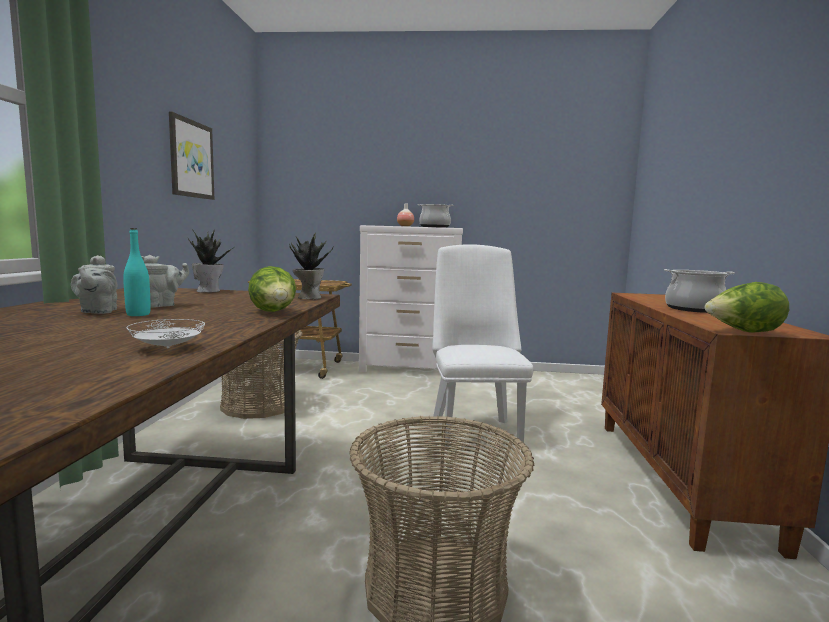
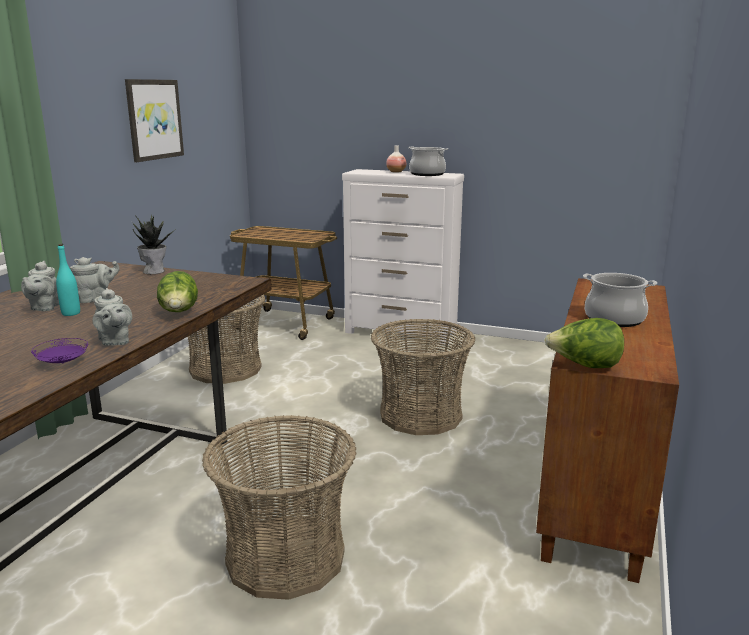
camera: 15 degrees right, 10 degrees up
(168, 348) = (63, 363): white plate -> purple plate
(221, 331) = (114, 342): none -> grey teapot
(308, 297) = (234, 285): potted plant -> none
(474, 430) = (421, 415): white chair -> basket

